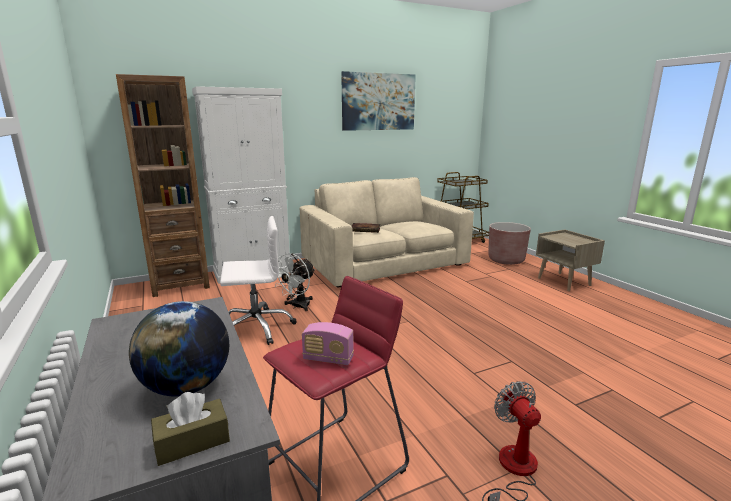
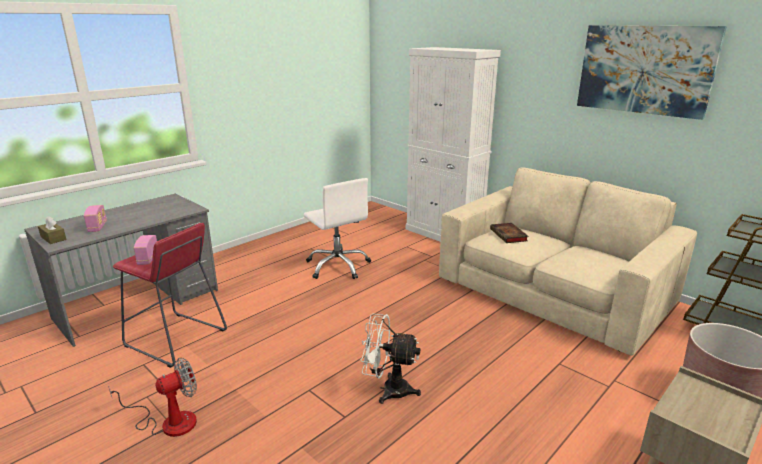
camera: 70 degrees right, 5 degrees up
(180, 284) = (390, 218): brown bookcase -> none
(186, 387) = (97, 227): globe -> radio
(297, 306) = (388, 271): white fan -> white fan (388, 389)

